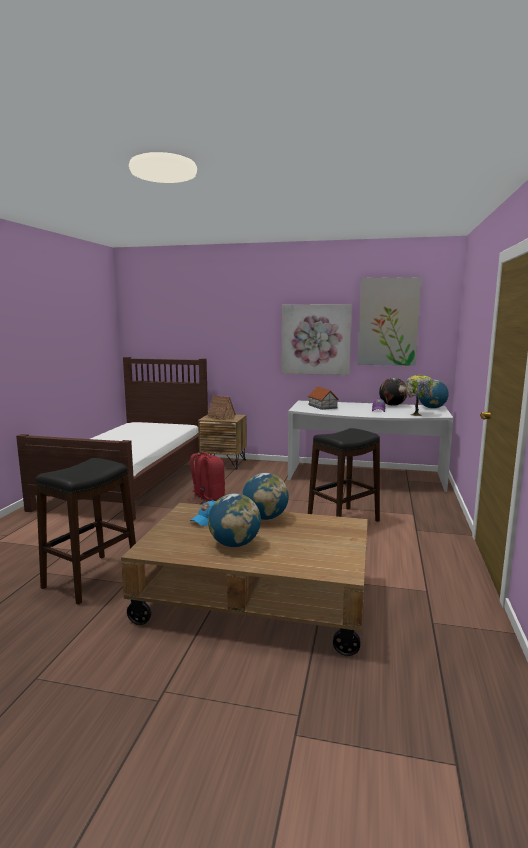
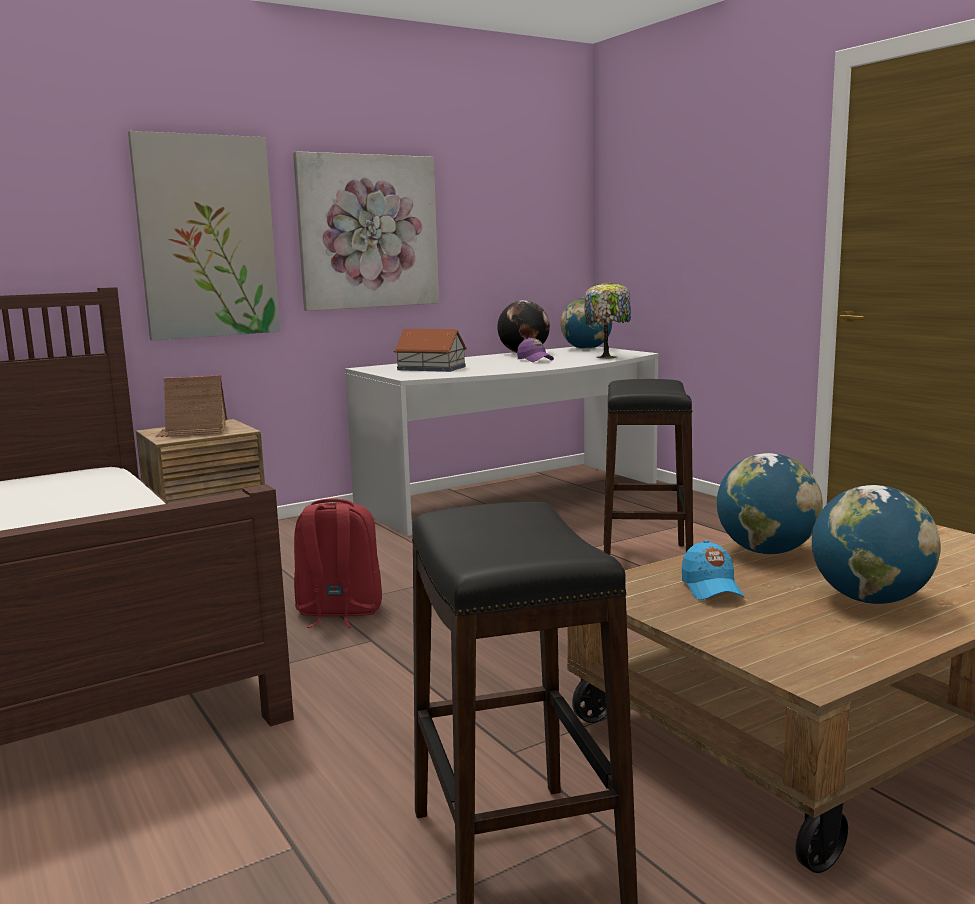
camera: 45 degrees left, 0 degrees up
(388, 322) = (493, 194): picture -> picture (207, 237)

